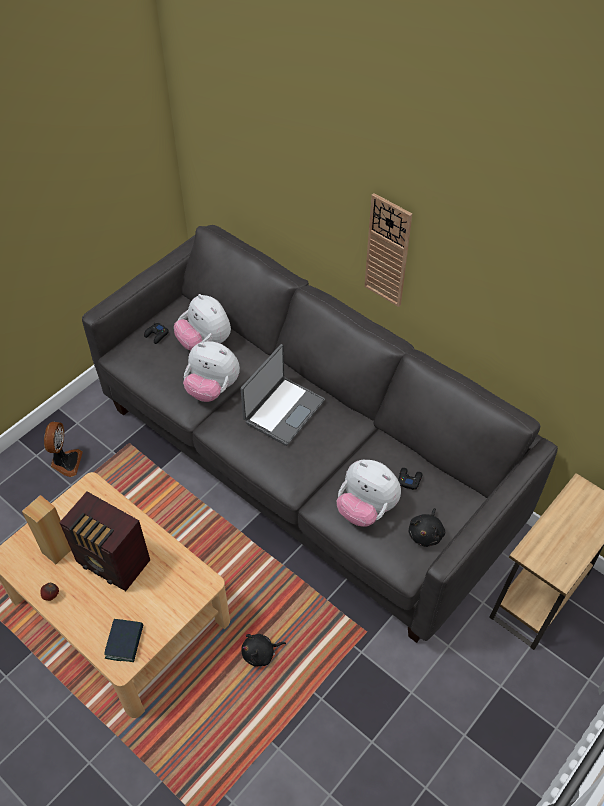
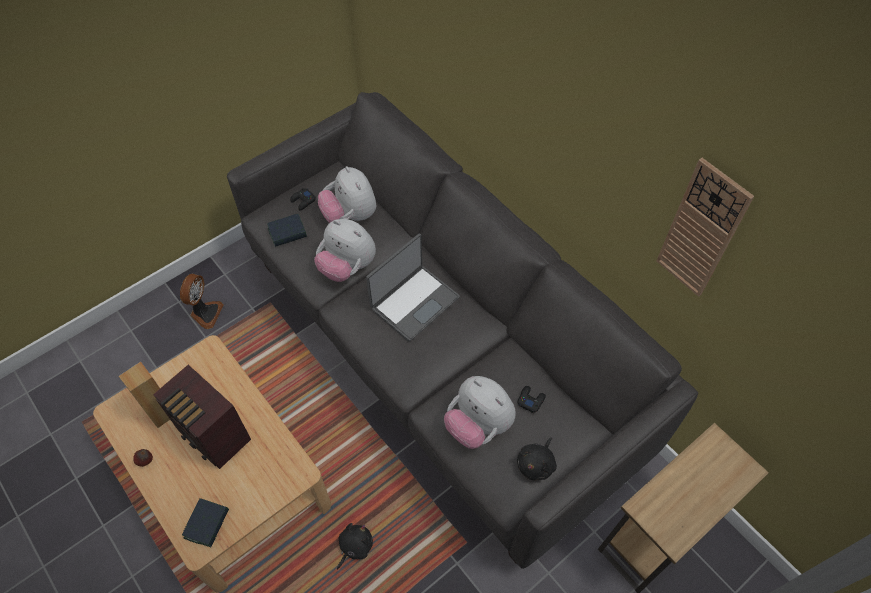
camera: 10 degrees right, 5 degrees up
(148, 366) = (287, 233): none -> book
(260, 653) = (354, 546): black plush toy -> black plush toy turned 135 degrees clockwise
(388, 251) = (543, 151): wall clock -> wall clock (701, 230)

